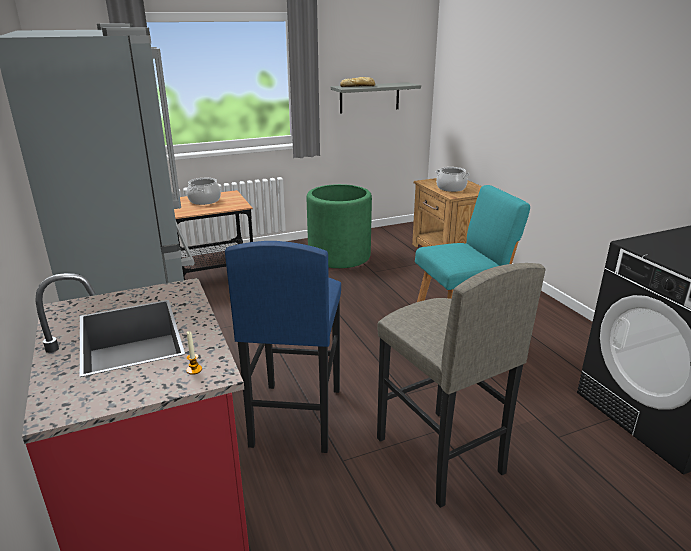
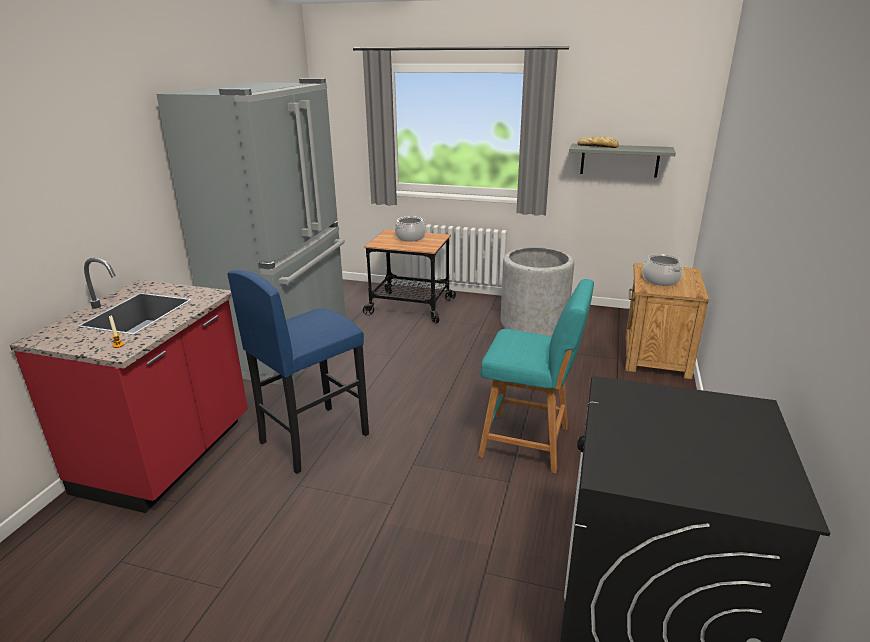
camera: 40 degrees right, 0 degrees up
(339, 256) = (534, 324): green planter -> grey planter
(438, 456) = (364, 523): grey stool -> none

